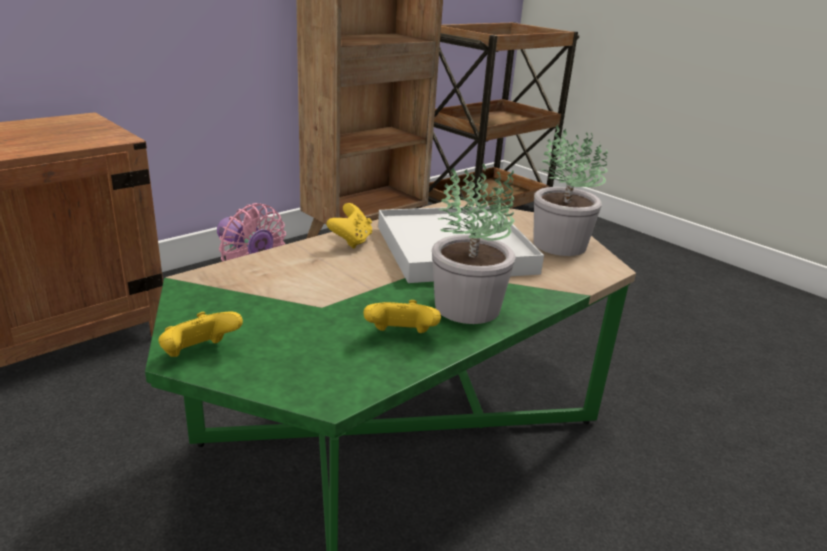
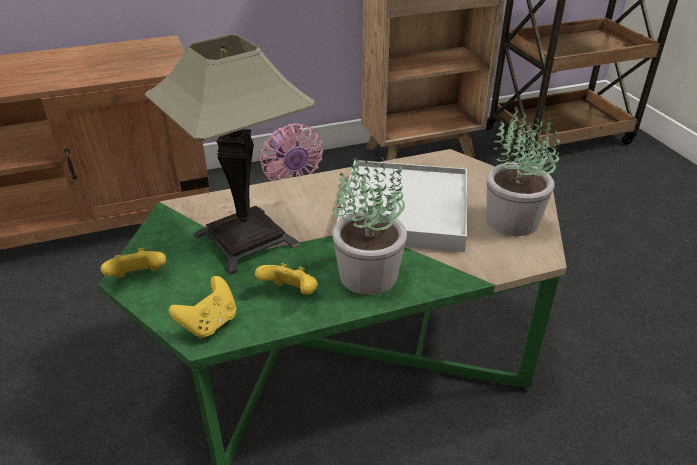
camera: 25 degrees right, 10 degrees up
(305, 297) = (245, 239): none -> table lamp
(351, 241) = (320, 187): yellow game controller -> yellow game controller (209, 323)

